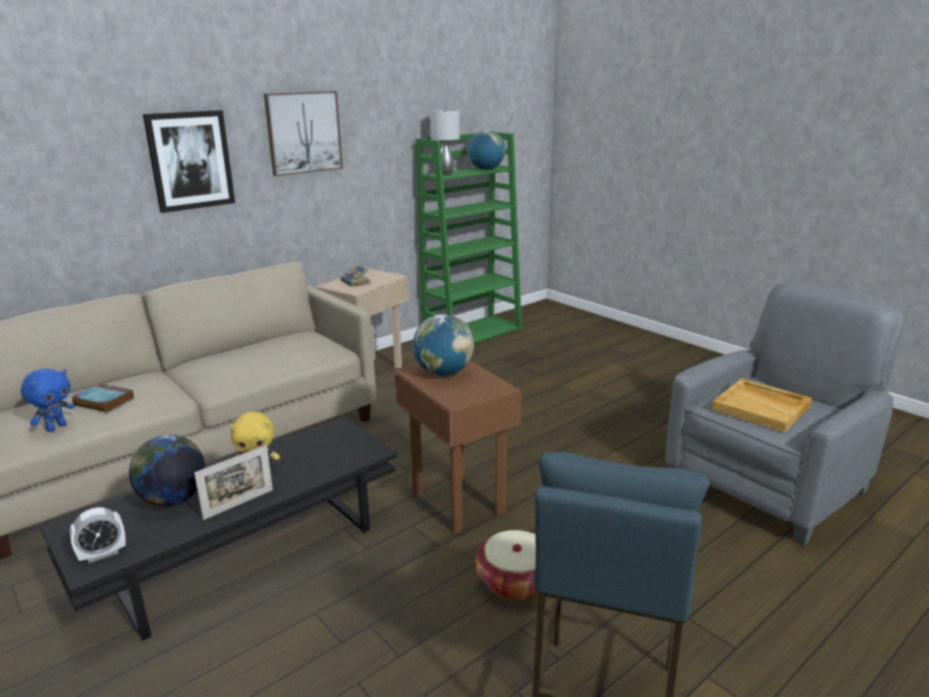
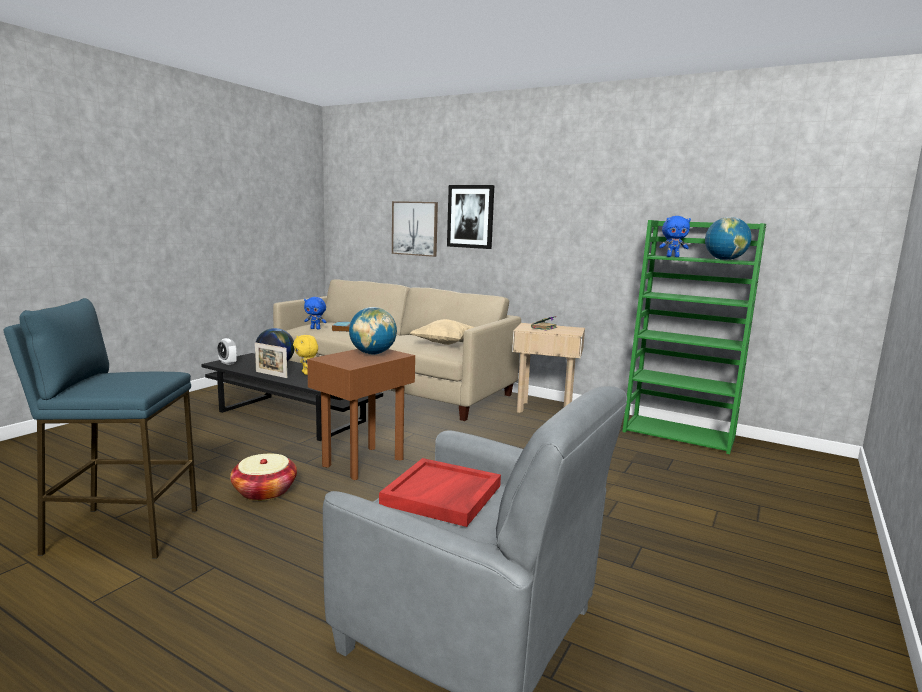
camera: 70 degrees right, 10 degrees down
(288, 347) = (444, 344): none -> beige pillow
(304, 132) = (551, 205): picture -> picture (415, 228)
(445, 174) = (672, 256): grey table lamp -> blue plush toy
(761, 408) = (442, 495): beige tray -> red tray

